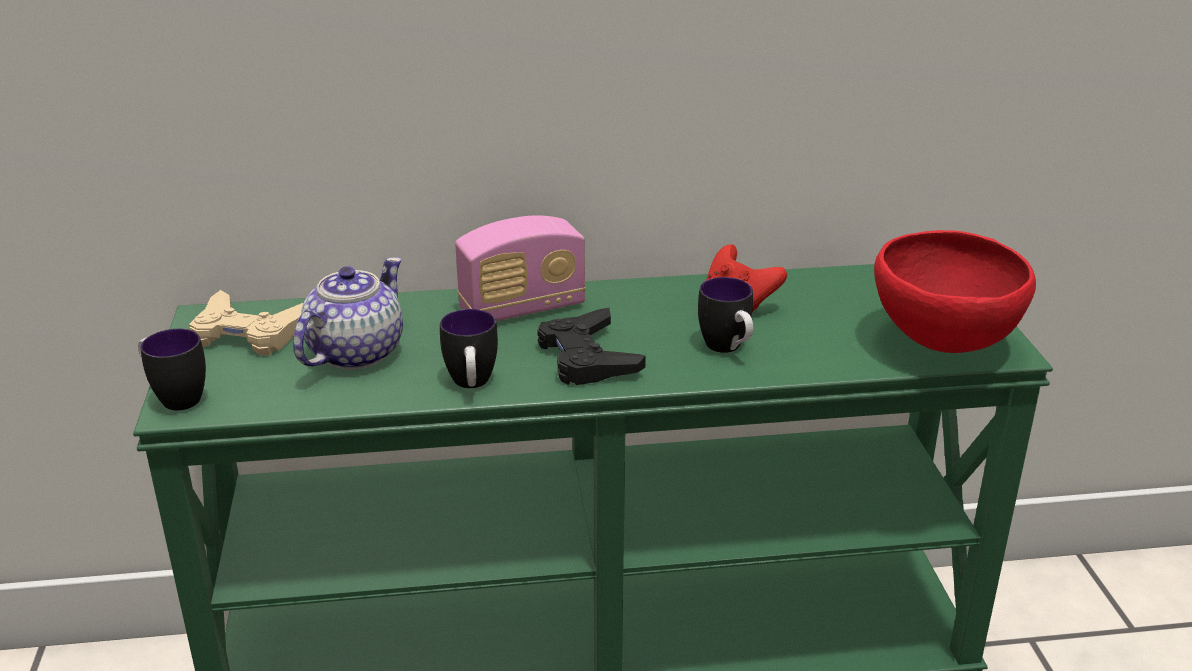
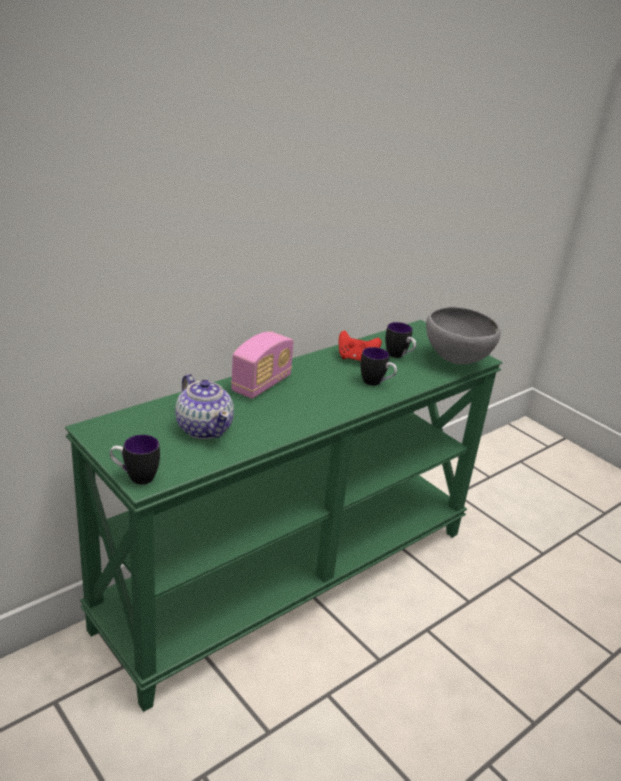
camera: 35 degrees left, 0 degrees up
(249, 333) = (132, 431): beige game controller -> none
(354, 353) = (204, 428): teapot -> teapot turned 150 degrees clockwise
(471, 385) = (283, 429): mug -> mug (399, 356)
(587, 357) = (320, 402): black game controller -> none
(941, 345) = (455, 361): red bowl -> grey bowl

